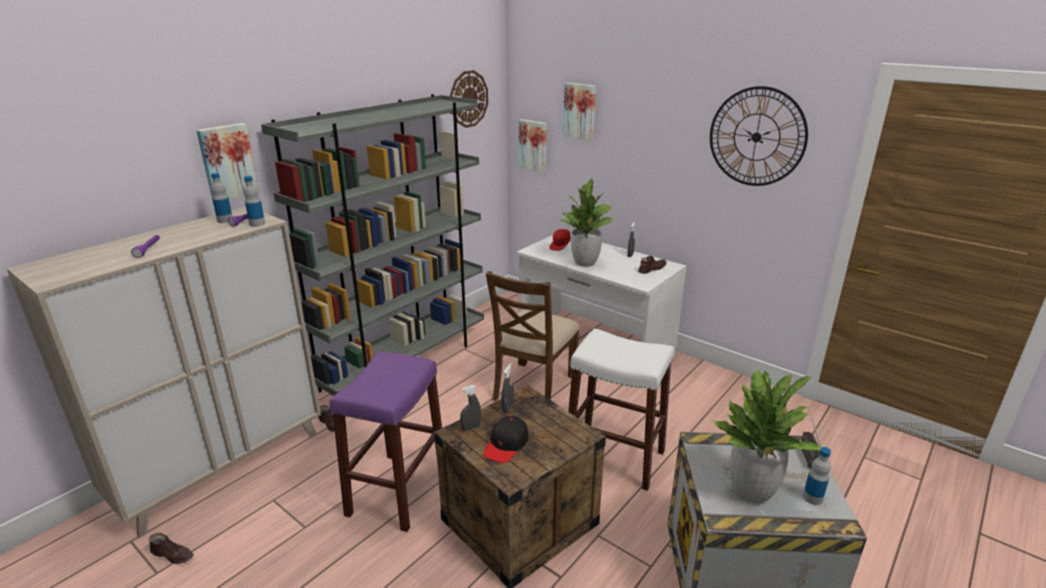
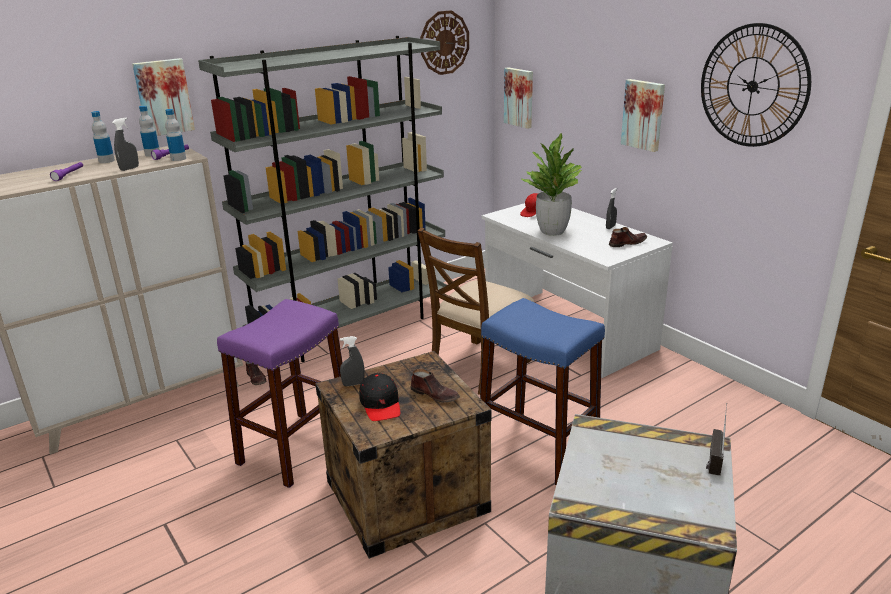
camera: 15 degrees right, 0 degrees up
(173, 554) = (73, 473): brown shoe -> brown shoe (435, 395)
(506, 445) = (381, 404): black cap -> black cap turned 60 degrees counterclockwise
(507, 408) = (401, 370): grey spray bottle -> grey spray bottle (129, 168)
(580, 111) = (566, 57): picture -> picture (644, 114)
(614, 457) = (538, 448): white stool -> blue stool
(752, 491) = (623, 483): potted plant -> none
(812, 498) = (693, 500): bottle -> bottle (106, 161)

